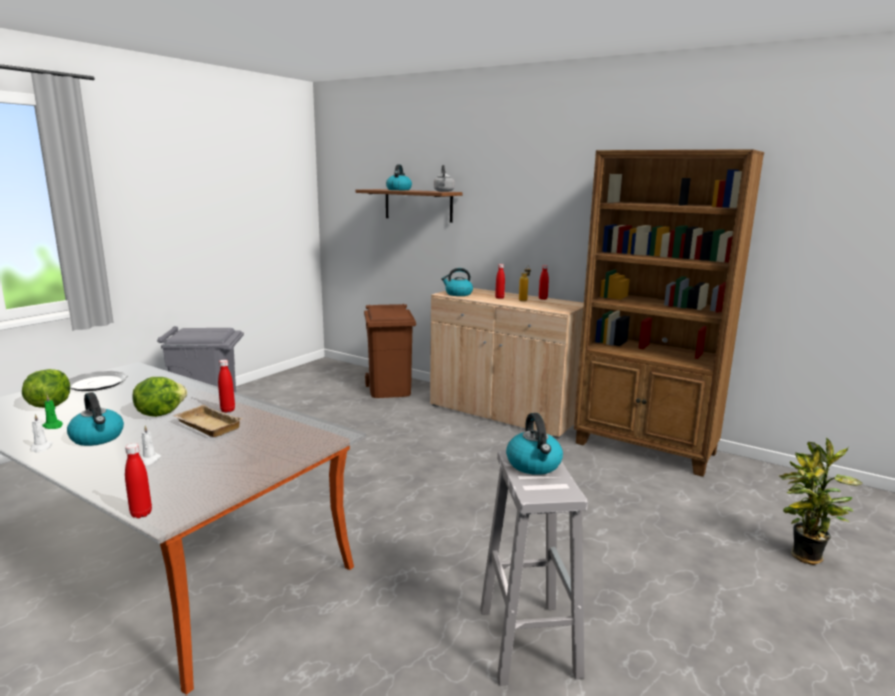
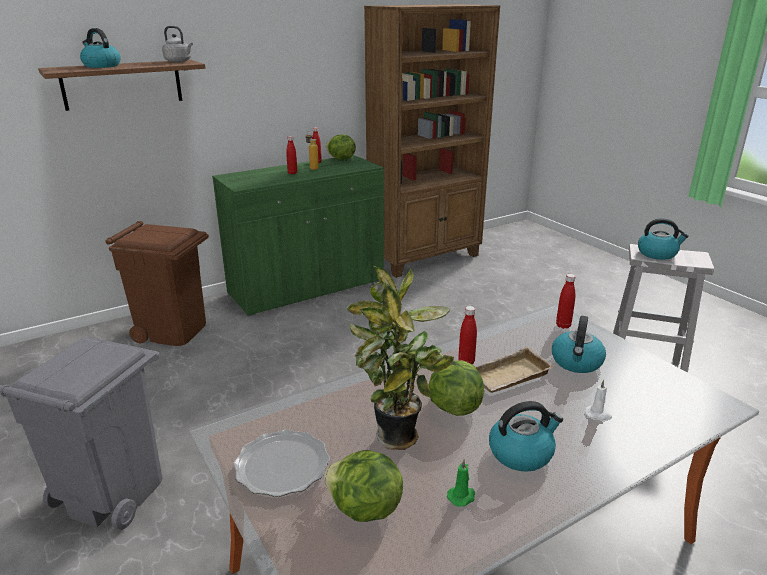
camera: 65 degrees left, 10 degrees up
(41, 448) = (542, 500): white candle -> none
(141, 514) = (718, 418): red bottle -> red bottle (563, 325)
(458, 294) = (251, 182): kettle -> kettle (576, 362)
(503, 413) = (307, 288): beige cabinet -> green cabinet
(566, 302) = (340, 159): none -> lettuce
(804, 558) = (580, 264): potted plant -> potted plant (398, 440)

